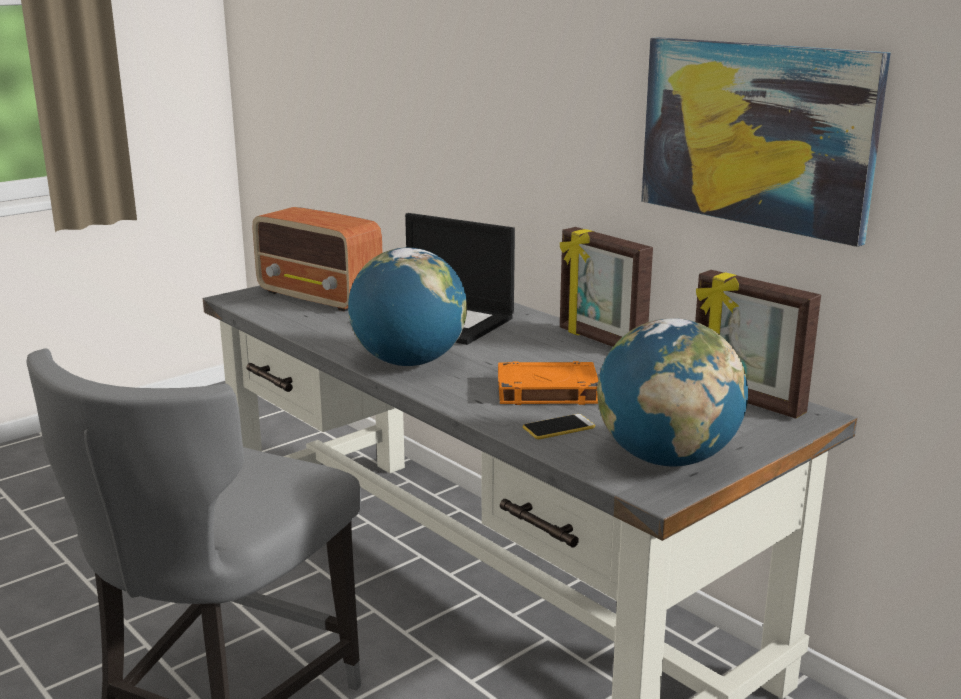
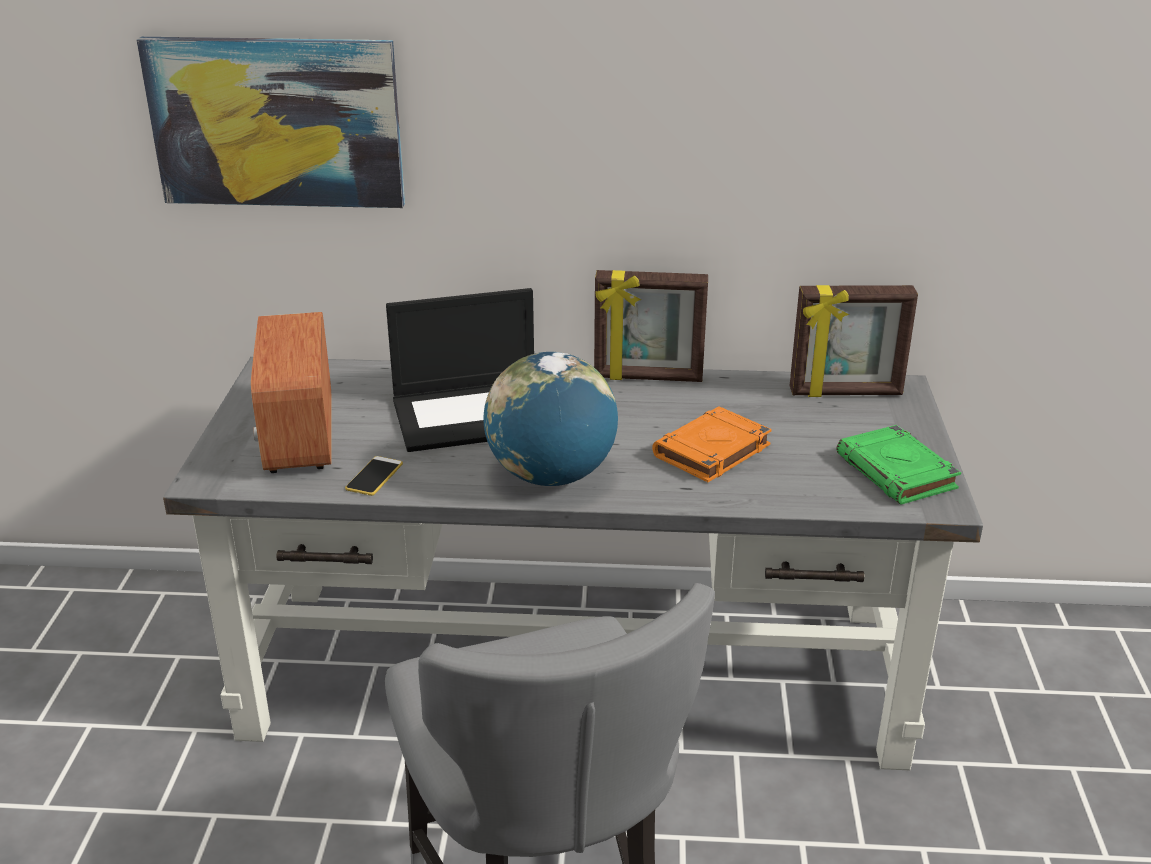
camera: 45 degrees left, 10 degrees up
(320, 297) = (299, 437): radio -> radio turned 90 degrees clockwise
(558, 427) = (787, 483): phone -> phone (374, 476)
(667, 458) = (897, 472): globe -> green book
(755, 134) = (808, 149): picture -> picture (276, 122)

